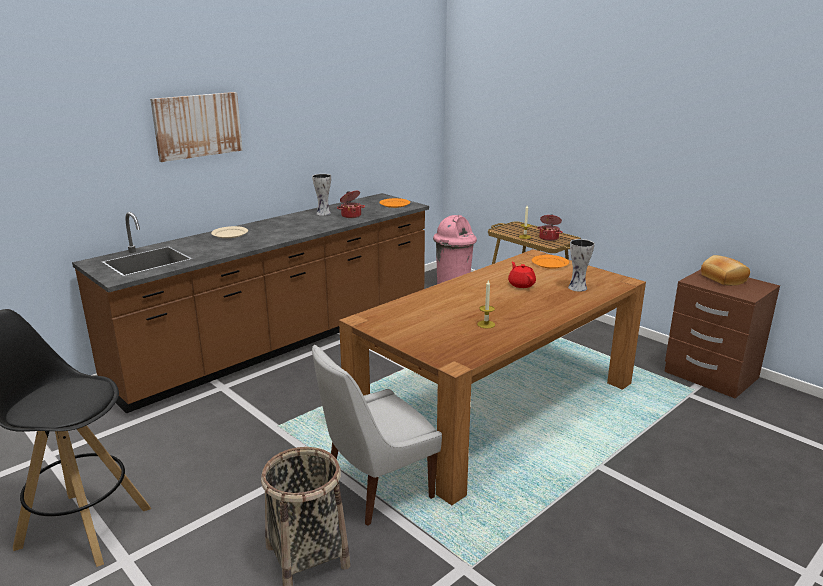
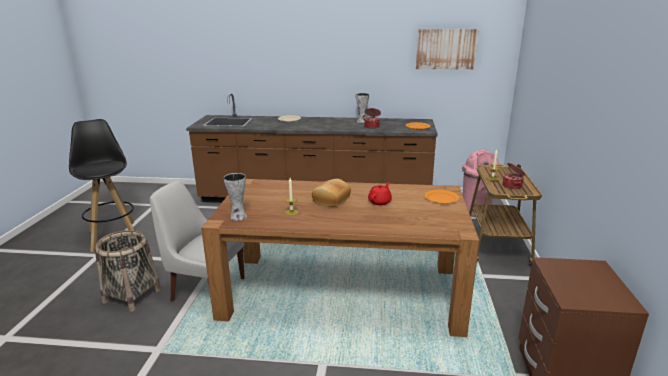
camera: 50 degrees right, 0 degrees up
(197, 125) = (286, 48): picture -> picture (446, 49)
(578, 288) = (410, 220): vase -> vase (237, 217)
(722, 279) = (588, 276): bread -> bread (330, 200)

